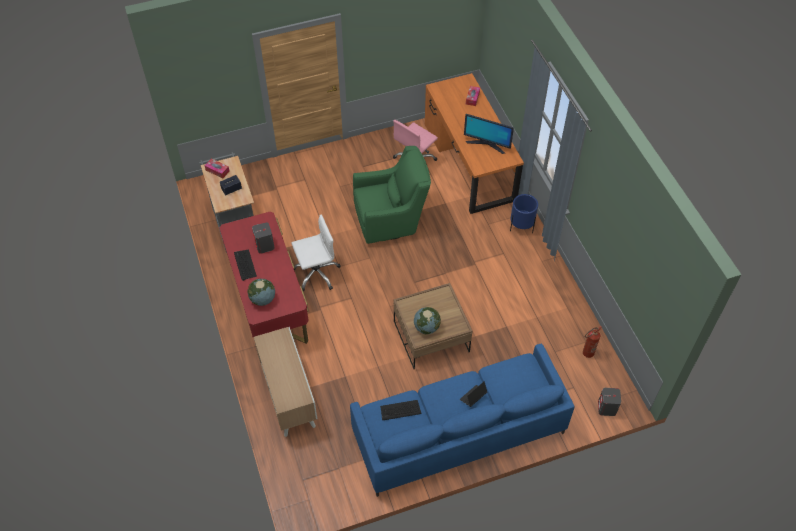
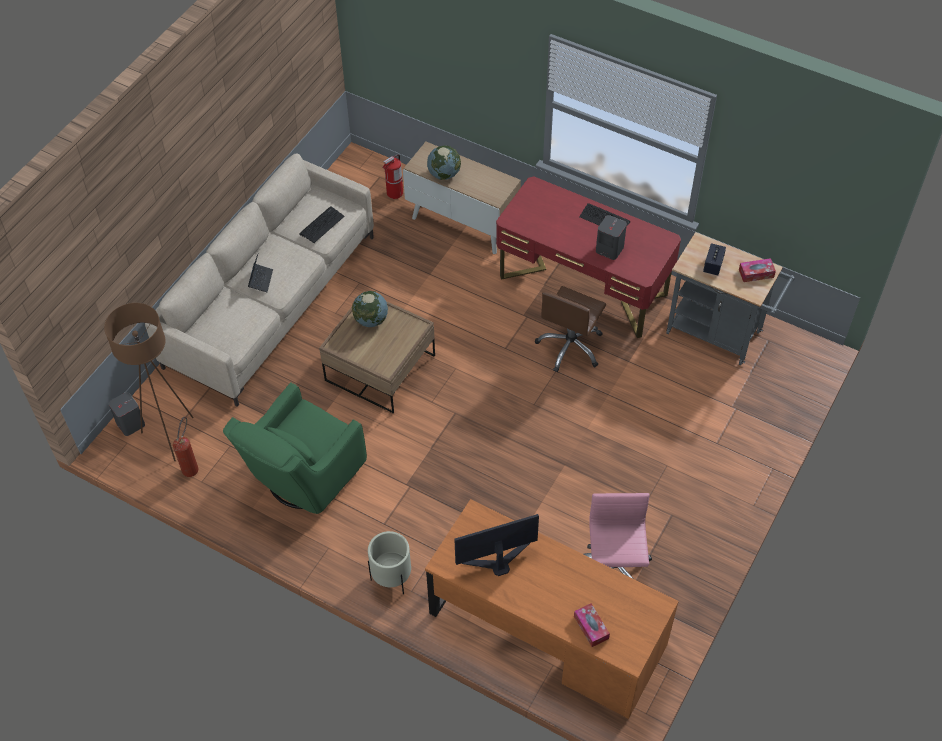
camera: 140 degrees right, 0 degrees up
(262, 299) = (546, 202): globe -> globe (444, 174)
(306, 457) = (394, 193): none -> fire extinguisher
(316, 273) = (570, 346): white office chair -> brown office chair
(391, 220) = (557, 467): green armchair -> green armchair (302, 479)
(458, 432) = (271, 301): blue sofa -> beige sofa
(521, 227) = (391, 578): blue planter -> beige planter
(586, 382) = (170, 436): none -> brown floor lamp

